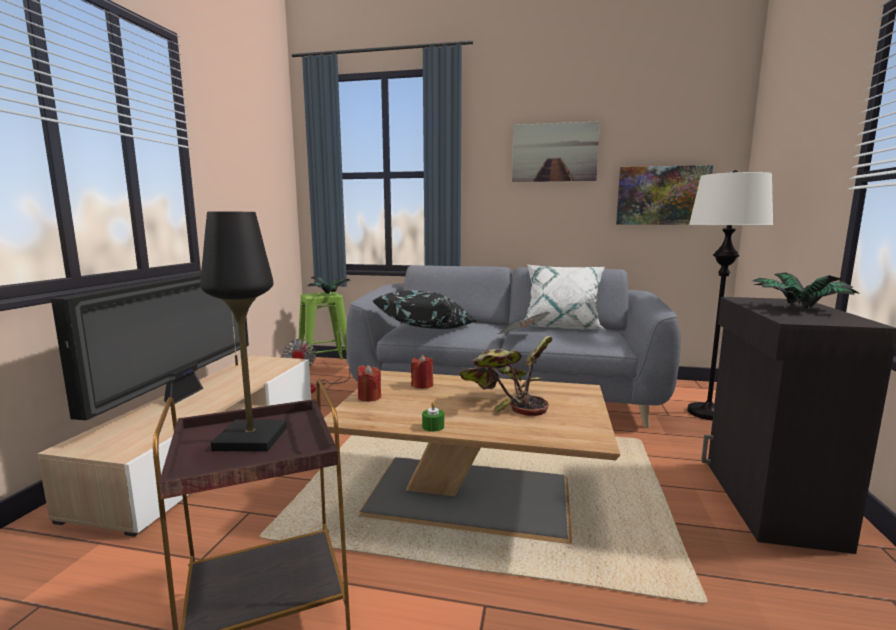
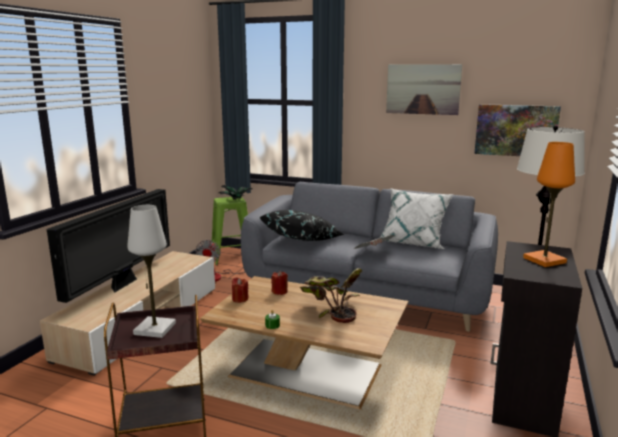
camera: 10 degrees right, 5 degrees up
(250, 439) = (154, 329): black table lamp -> white table lamp
(798, 308) = (544, 260): potted plant -> orange table lamp

